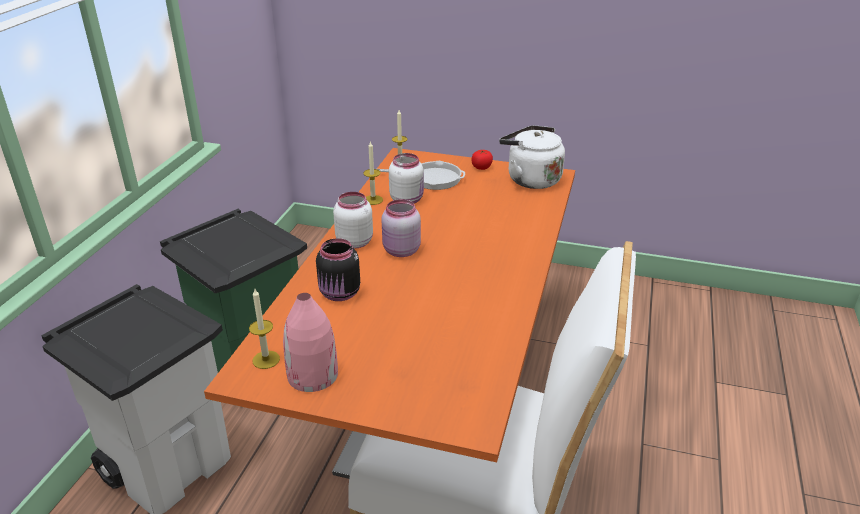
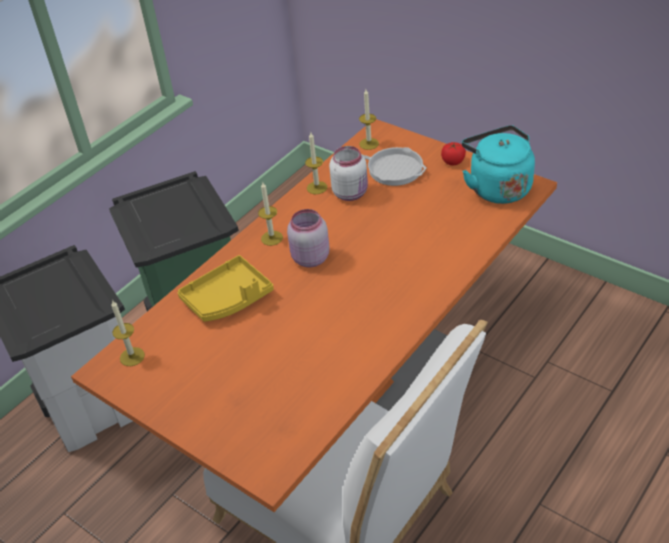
camera: 25 degrees right, 10 degrees up
(312, 375) = (161, 383): pink vase -> none
(340, 294) = (228, 299): black jar -> yellow tray
(354, 241) = (272, 238): white jar -> candle
(530, 179) = (497, 187): white kettle -> turquoise kettle

